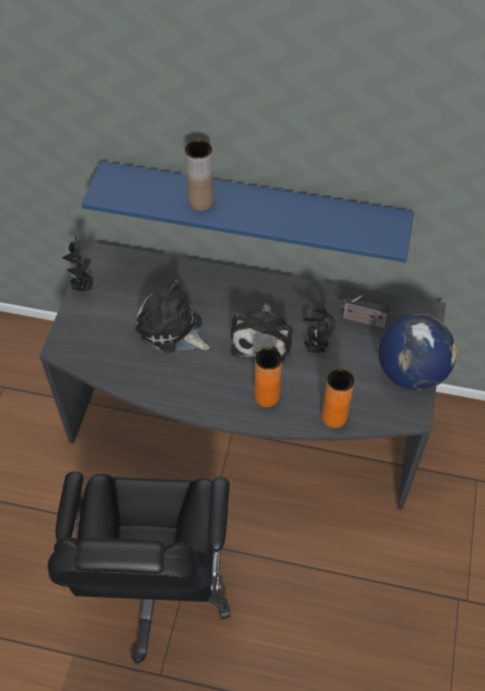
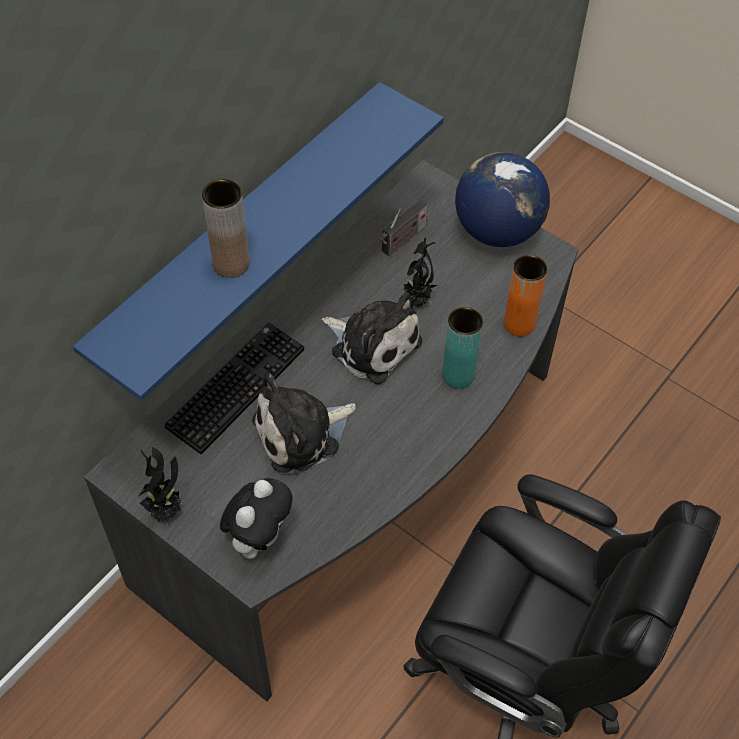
camera: 65 degrees left, 0 degrees up
(87, 340) = (259, 537): none -> plush toy
(188, 281) = (235, 385): none -> keyboard
(266, 397) = (458, 375): orange vase -> turquoise vase

